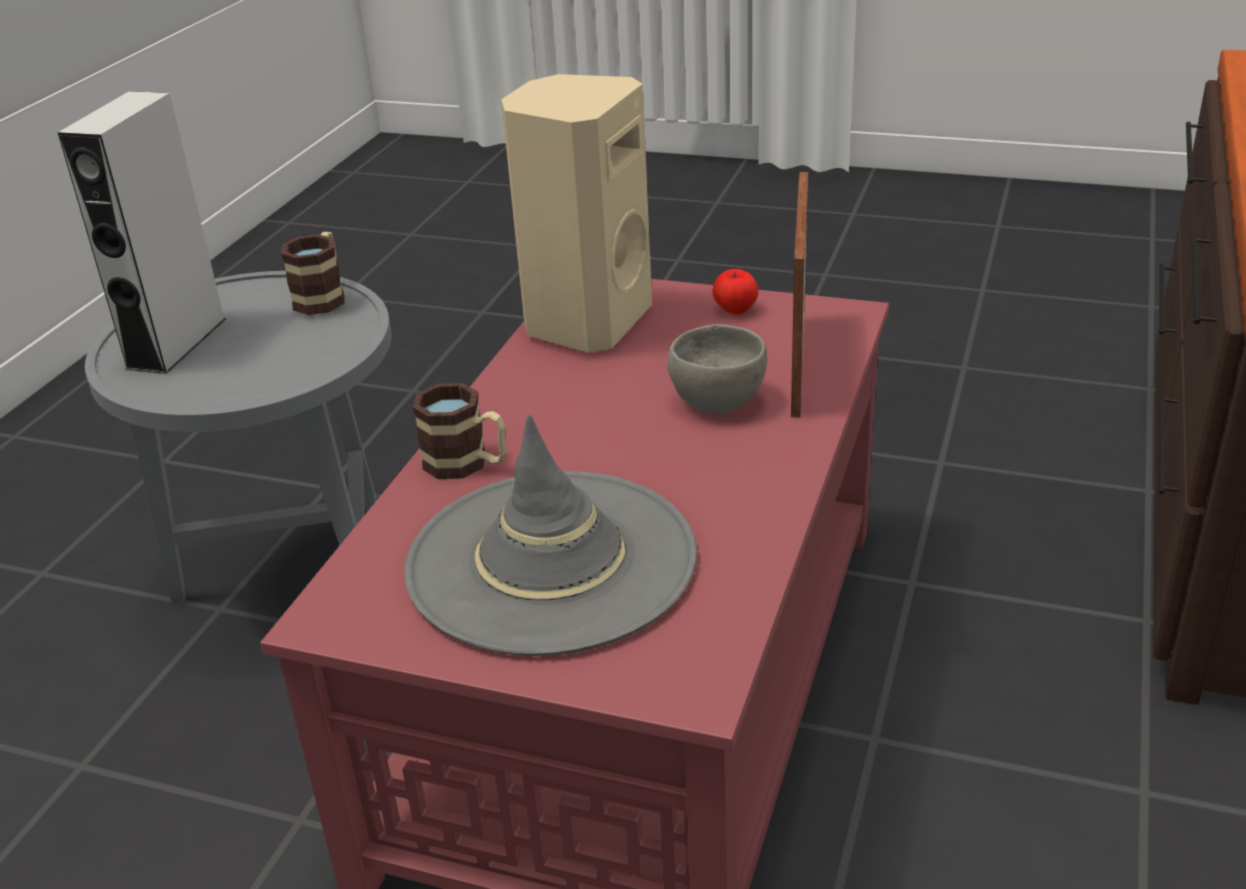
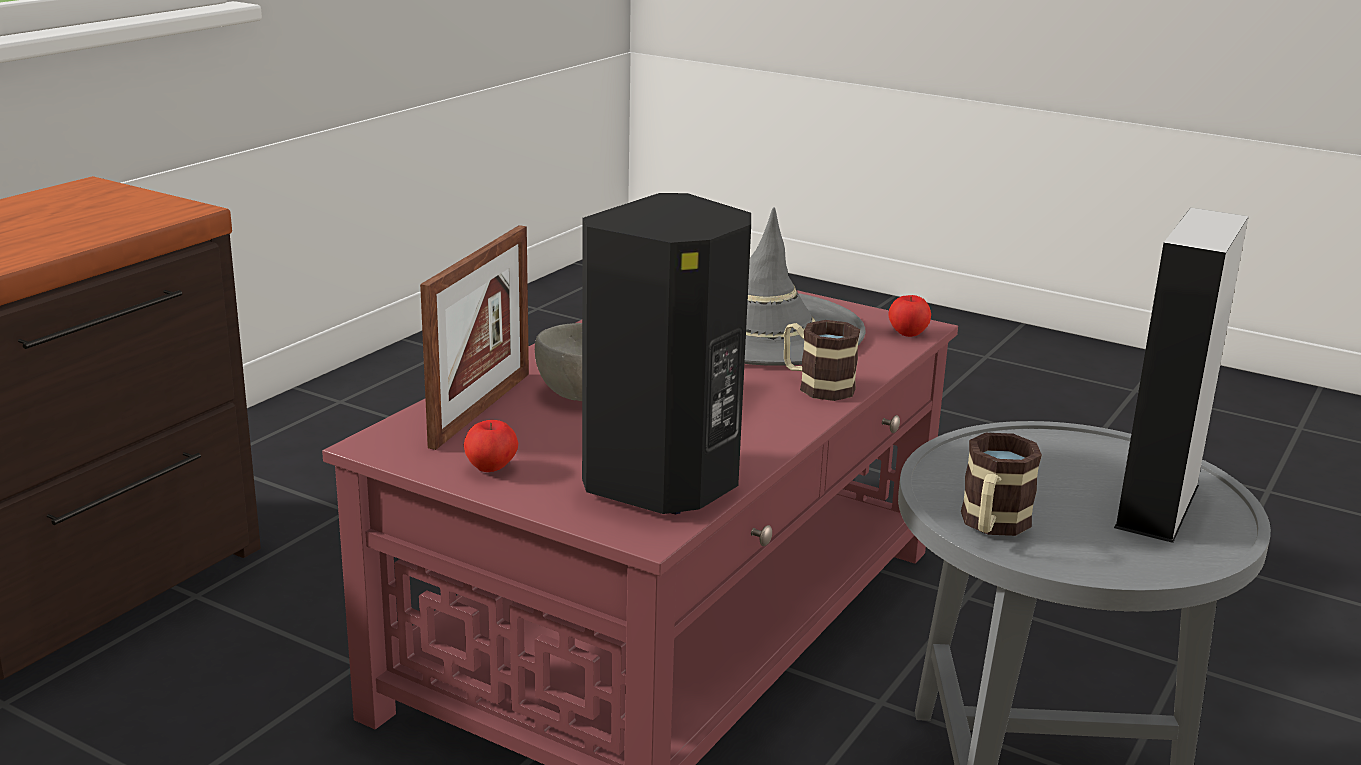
camera: 170 degrees left, 10 degrees down
(342, 597) = (908, 333): none -> apple
(584, 322) = (667, 484): beige speaker -> black speaker

